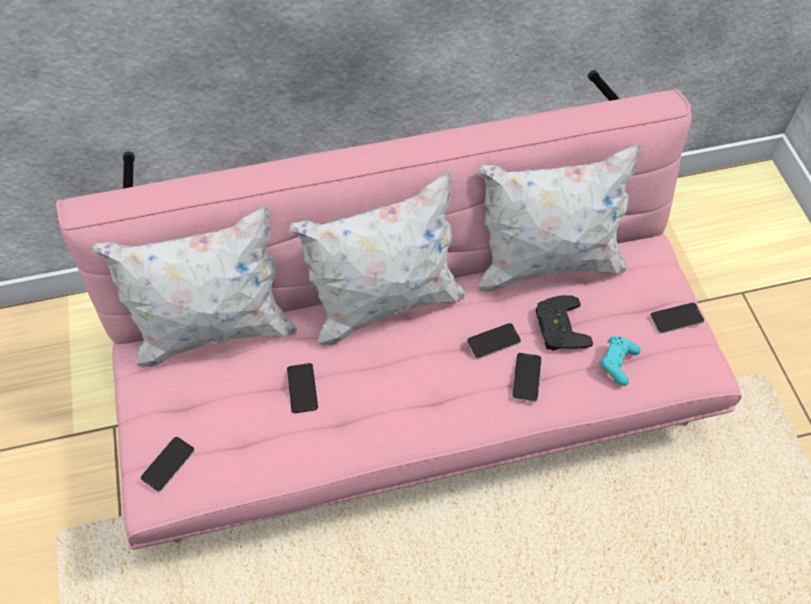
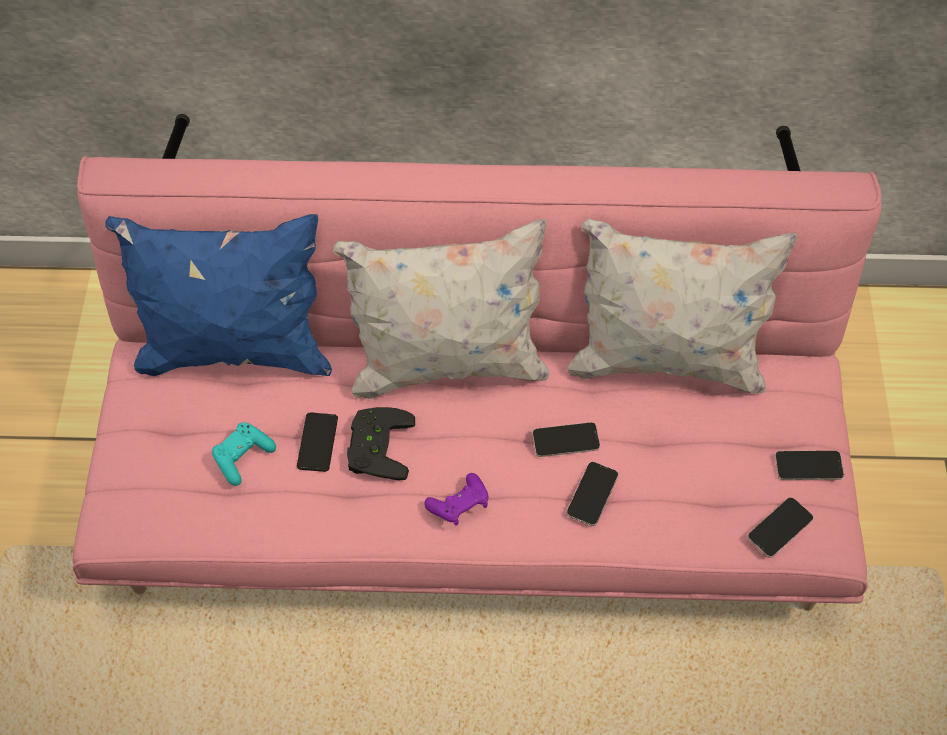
camera: 15 degrees right, 0 degrees up
(168, 464) = (138, 493): phone -> phone (780, 527)
(215, 329) = (236, 349): white pillow -> blue pillow
(429, 411) = (459, 505): none -> purple game controller
(557, 327) = (652, 441): black game controller -> black game controller (375, 446)
(617, 363) = (712, 503): turquoise game controller -> turquoise game controller (243, 457)

